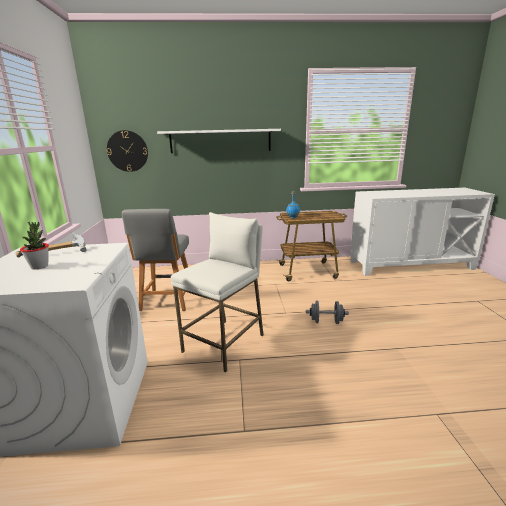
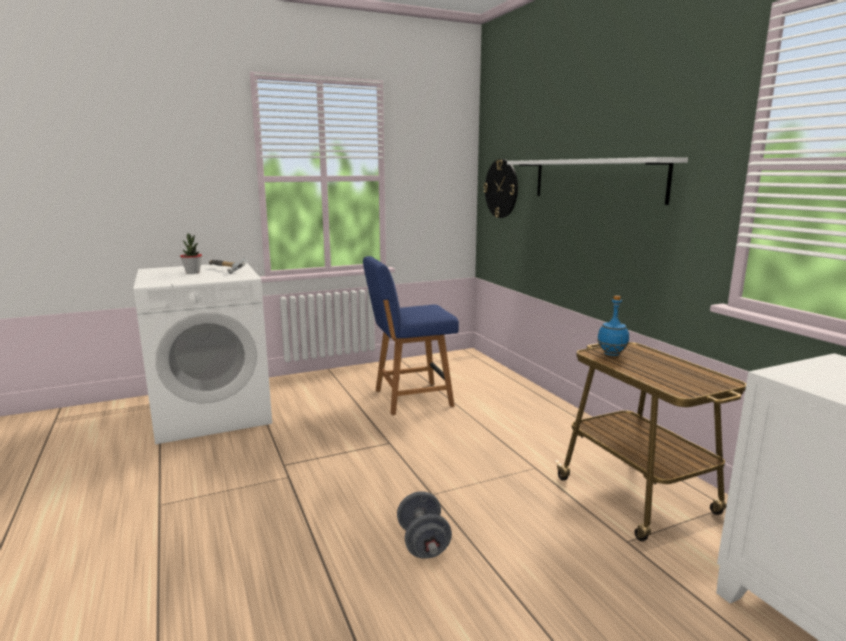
camera: 70 degrees right, 5 degrees down
(167, 301) = (410, 398): grey chair -> blue chair
(224, 343) = (323, 459): white stool -> none

